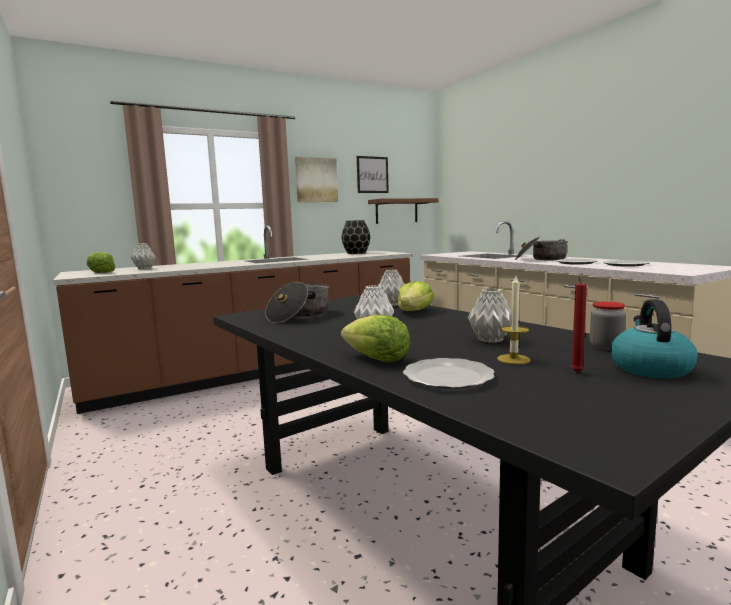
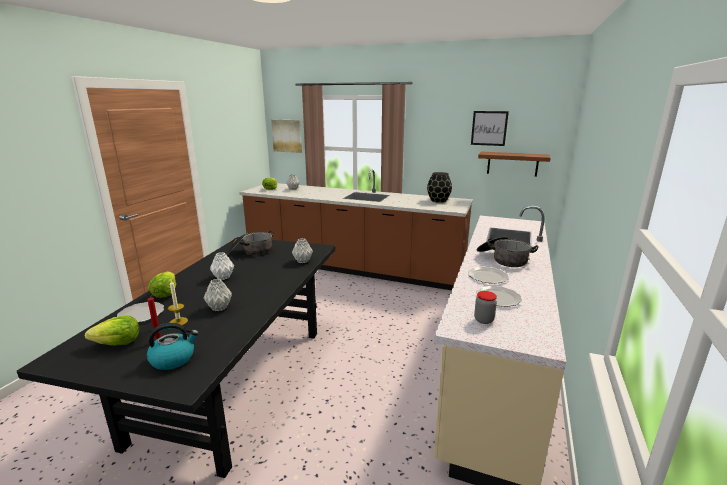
camera: 50 degrees right, 10 degrees up
(316, 180) = (431, 132): picture -> picture (287, 136)
(414, 311) = (286, 272): lettuce -> lettuce (118, 343)
(606, 347) = (218, 341): jar -> jar (483, 320)

